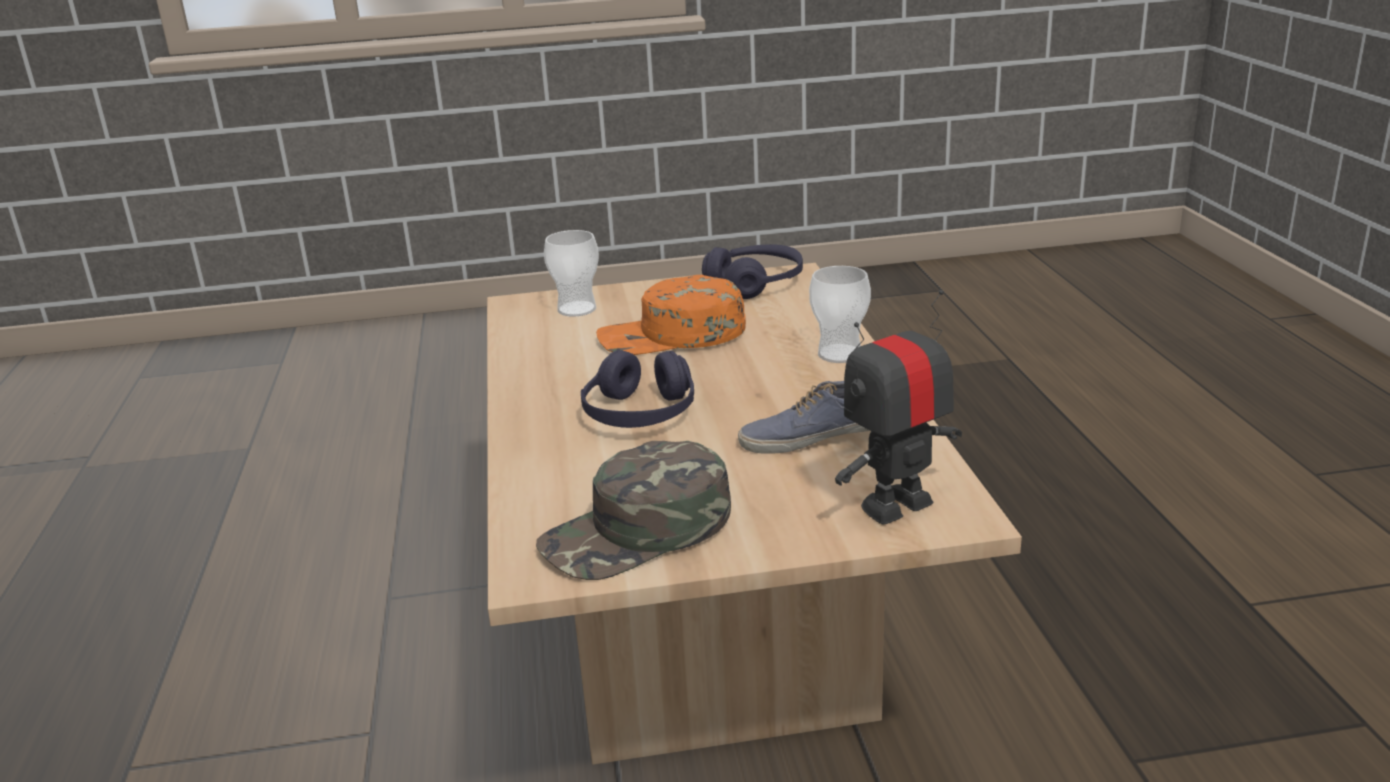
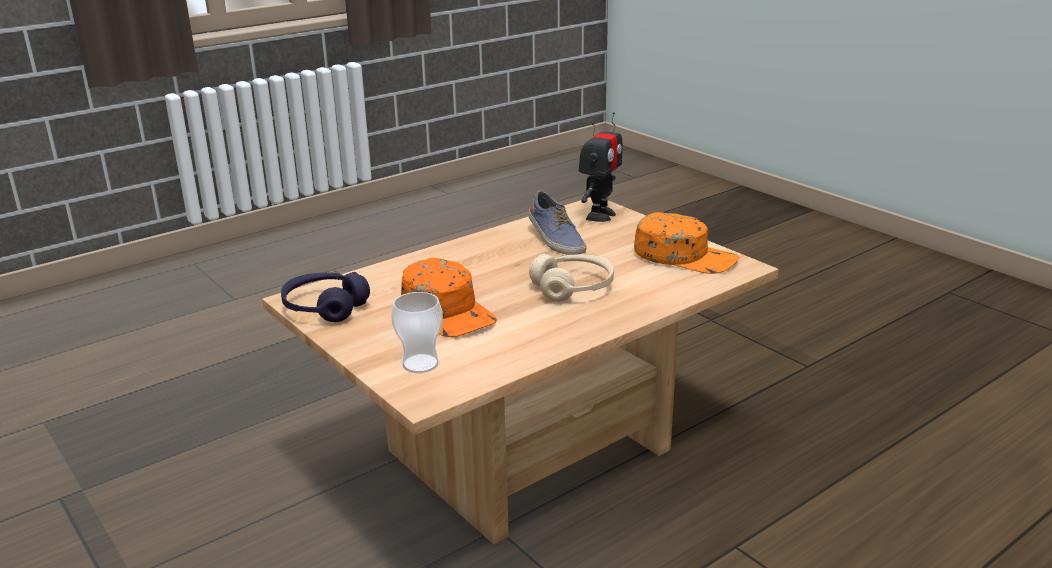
camera: 120 degrees left, 0 degrees up
(638, 532) = (685, 256): green cap -> orange cap
(640, 413) = (573, 288): purple headphones -> beige headphones
(839, 354) = (442, 255): cup -> none
(896, 506) = (600, 215): toy robot -> toy robot turned 90 degrees counterclockwise

